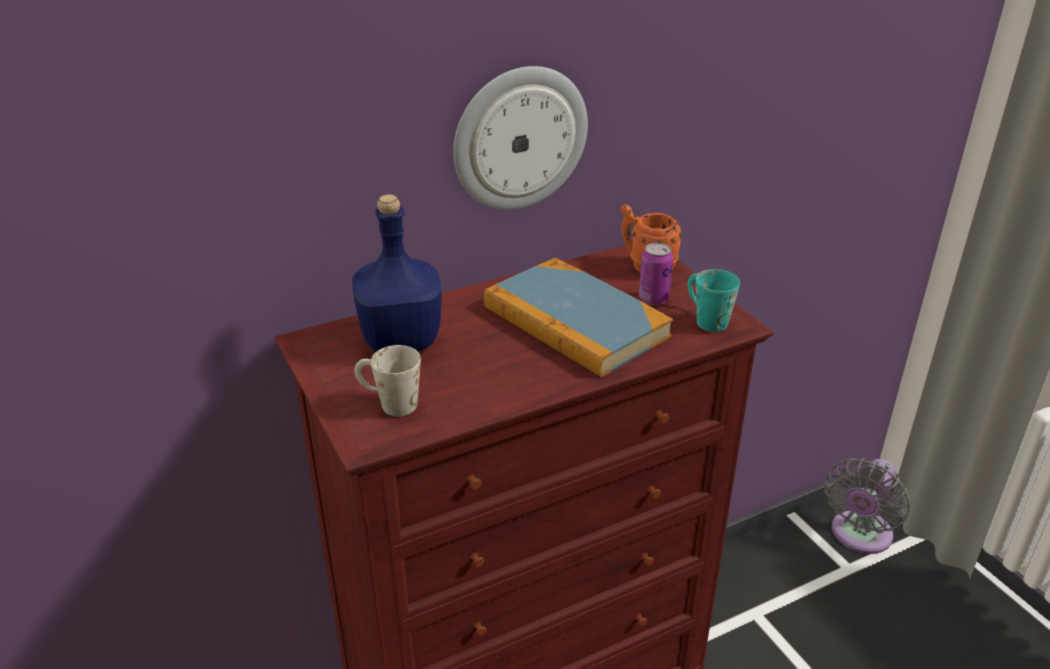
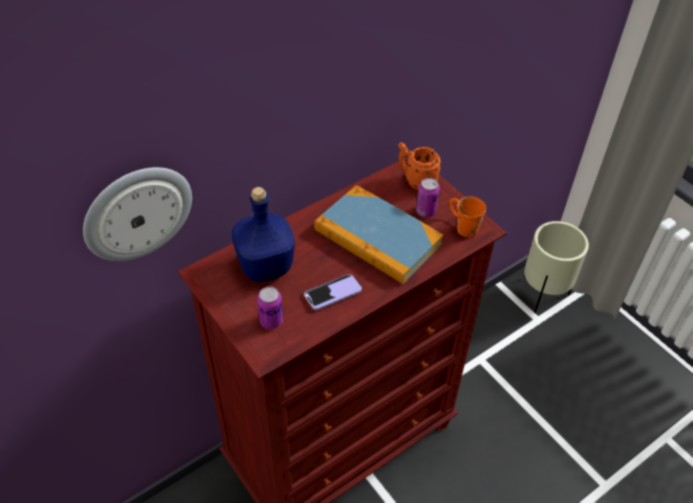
camera: 10 degrees left, 15 degrees up
(388, 403) = (271, 321): white mug -> can
(491, 379) = (333, 293): none -> phone
(519, 138) = (330, 112): wall clock -> wall clock (137, 212)
(704, 318) = (461, 226): turquoise mug -> orange mug
(858, 536) = (543, 295): grey fan -> beige planter

